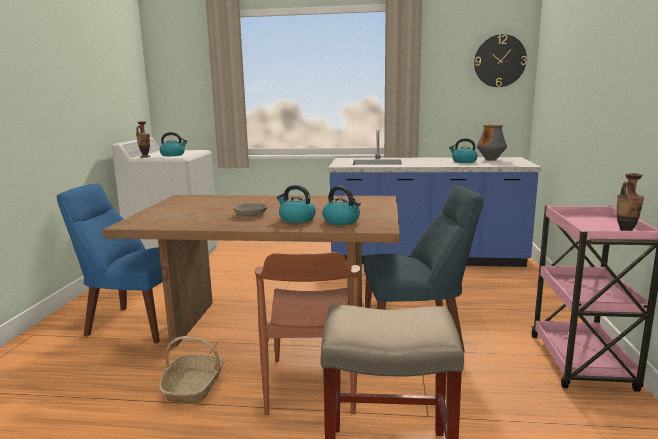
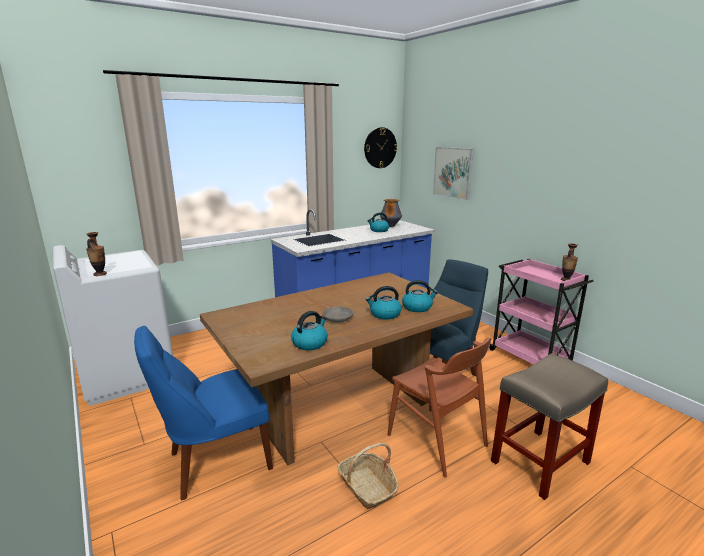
camera: 40 degrees left, 5 degrees up
(173, 155) = (127, 265): kettle -> kettle (310, 343)
(567, 84) = (453, 172): none -> picture

